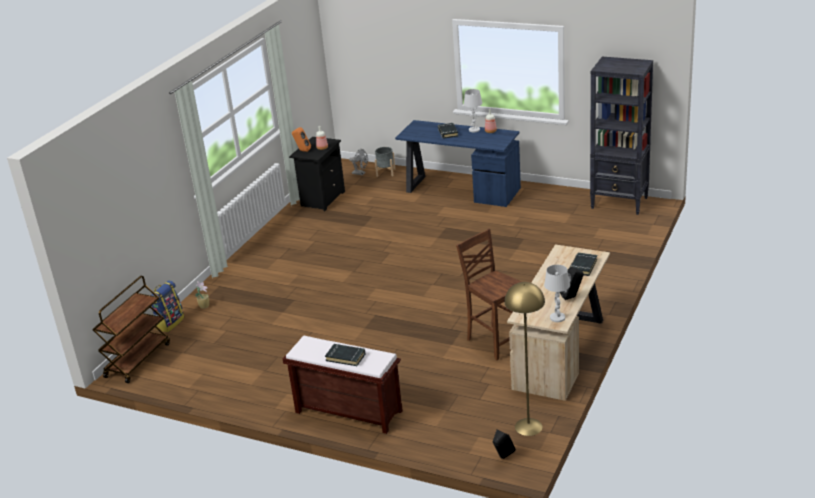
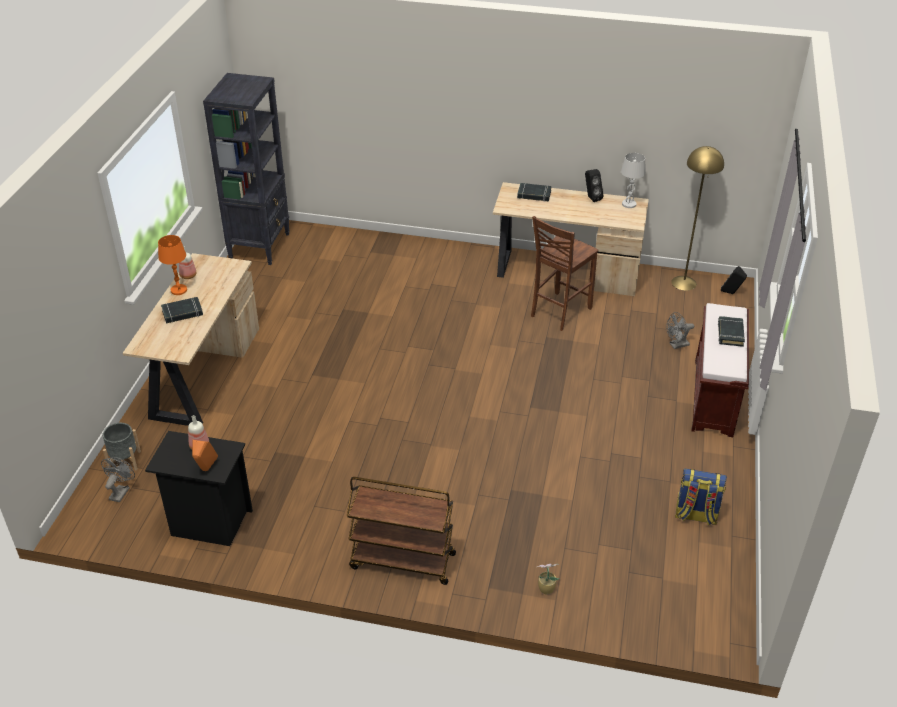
camera: 105 degrees left, 10 degrees up
(137, 360) = (696, 627): brown cart -> brown cart (401, 561)
(169, 323) = (599, 619): backpack -> backpack (695, 515)
(427, 403) = (676, 345): none -> grey fan
(460, 190) = (203, 373): blue desk -> beige desk
(474, 130) = (179, 290): white table lamp -> orange table lamp

